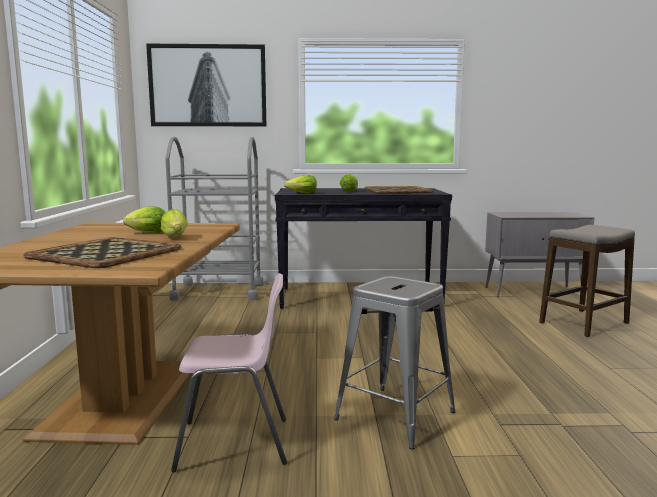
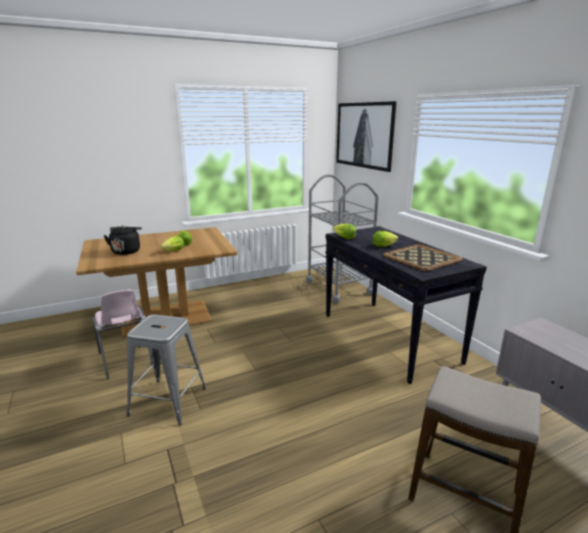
camera: 65 degrees right, 10 degrees up
(106, 253) = (126, 251): tray -> black kettle

